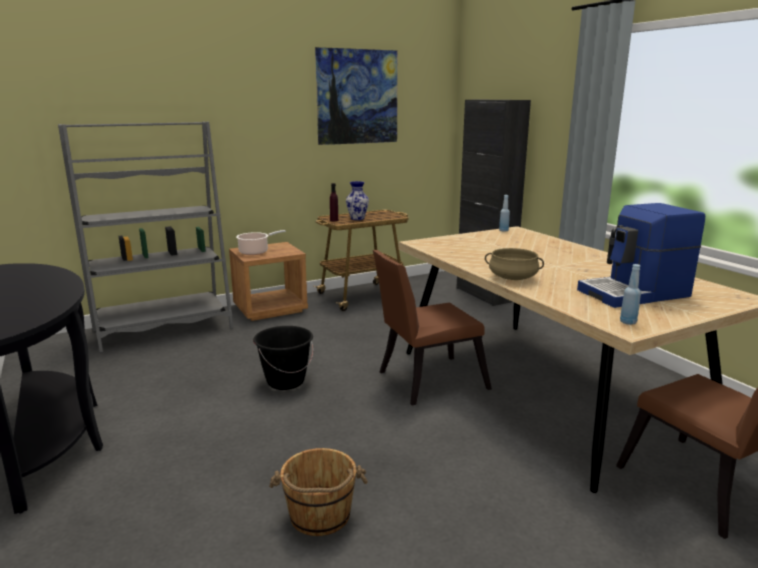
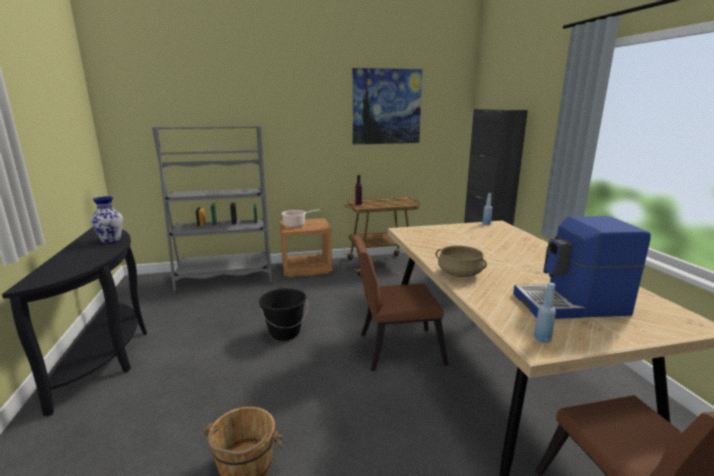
camera: 15 degrees right, 0 degrees up
(358, 219) = (378, 204): vase -> vase (111, 240)

